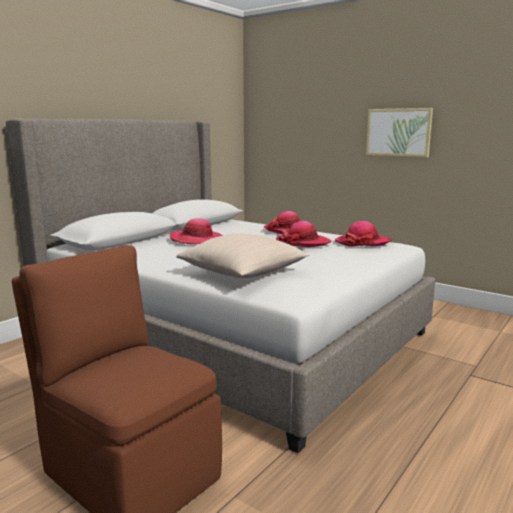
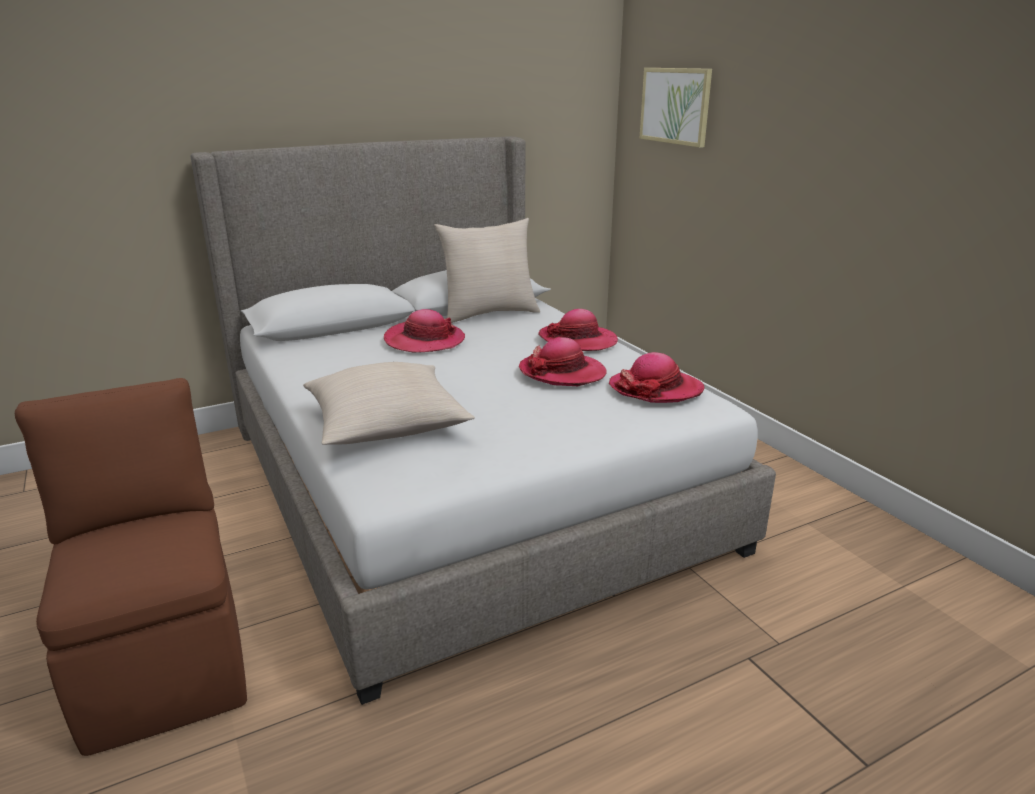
camera: 25 degrees right, 10 degrees up
(215, 226) = (489, 313): none -> beige pillow
(398, 132) = (826, 180): picture -> picture (675, 106)

